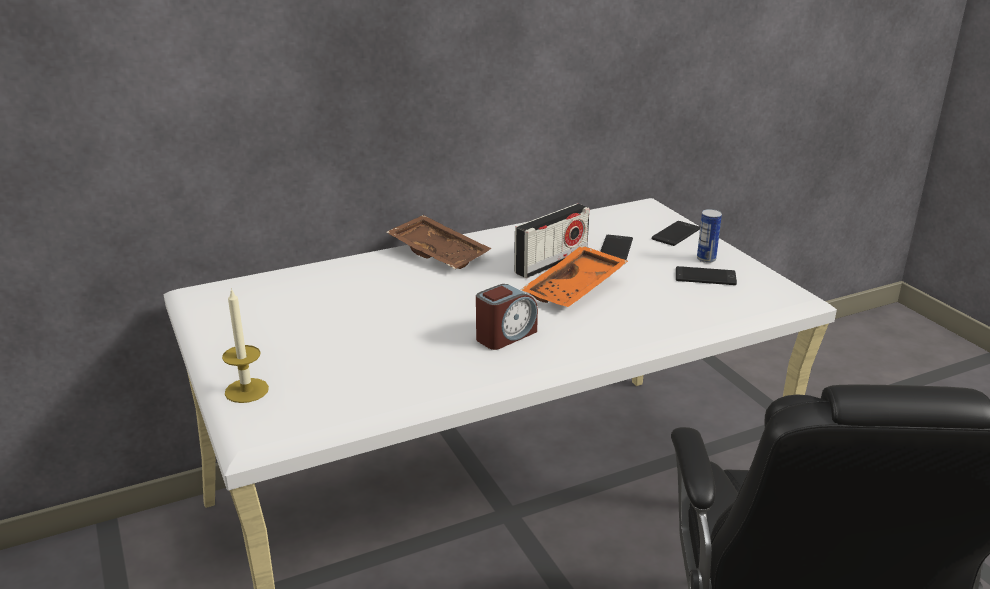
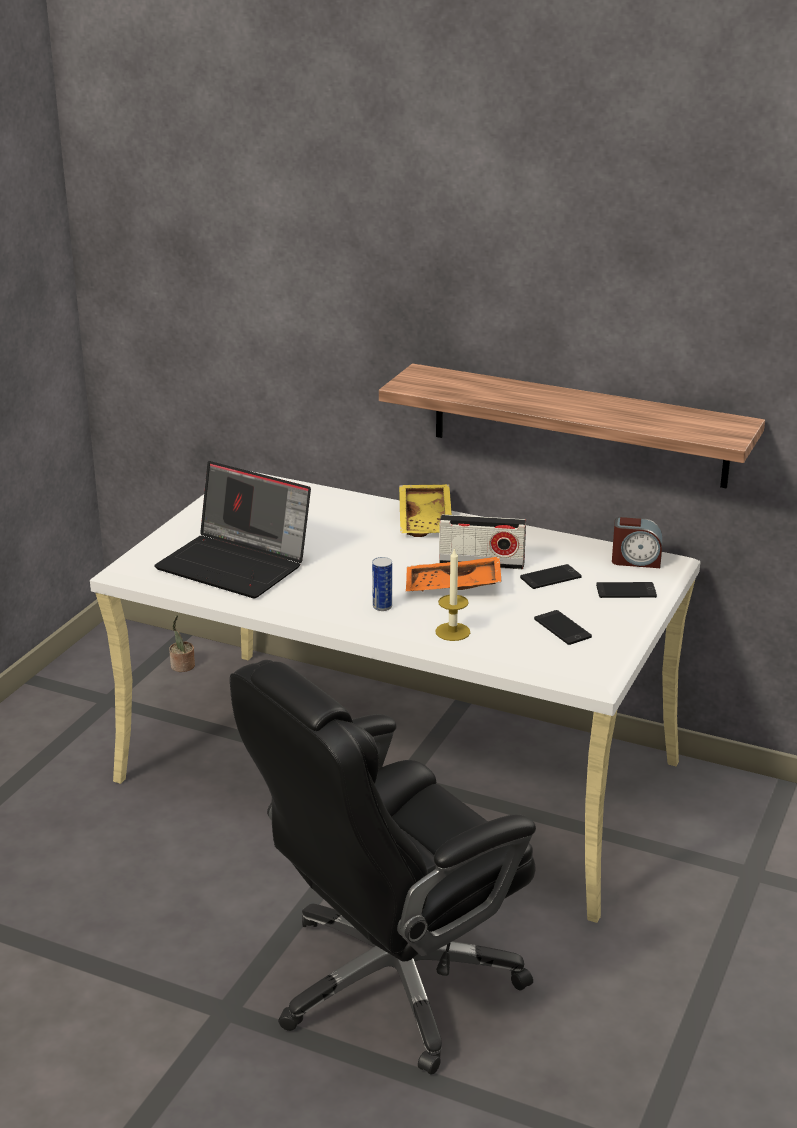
camera: 50 degrees right, 0 degrees up
(155, 552) = (182, 667): none -> potted plant
(246, 390) = (162, 543): candle -> candle (452, 632)
(366, 367) = (237, 564): none -> laptop
(440, 253) = (427, 520): brown tray -> yellow tray
(505, 335) = (344, 589): alarm clock -> alarm clock (636, 560)
(543, 110) = (578, 425): none -> shelf
(706, 259) = (598, 618): can -> can (382, 606)

